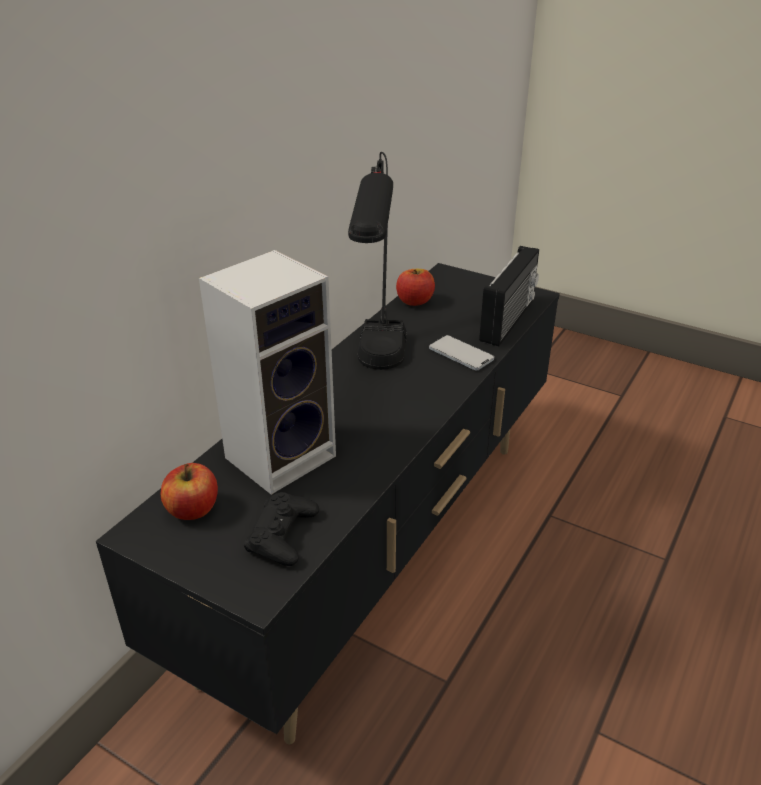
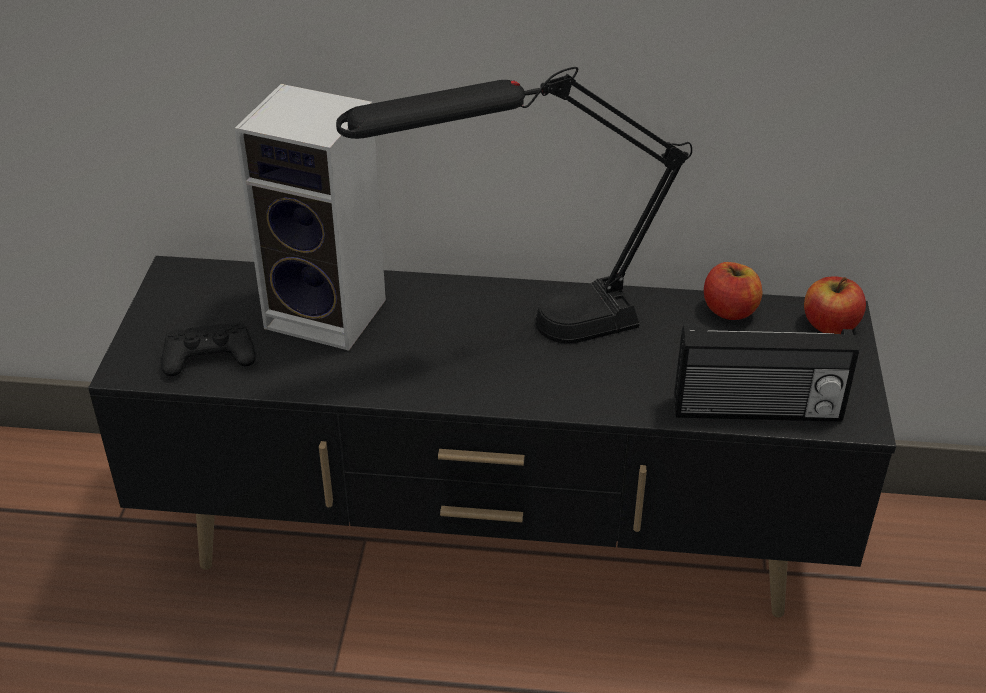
camera: 65 degrees right, 5 degrees up
(193, 509) = (219, 290): apple -> apple (830, 325)
(461, 354) = (627, 387): phone -> none

